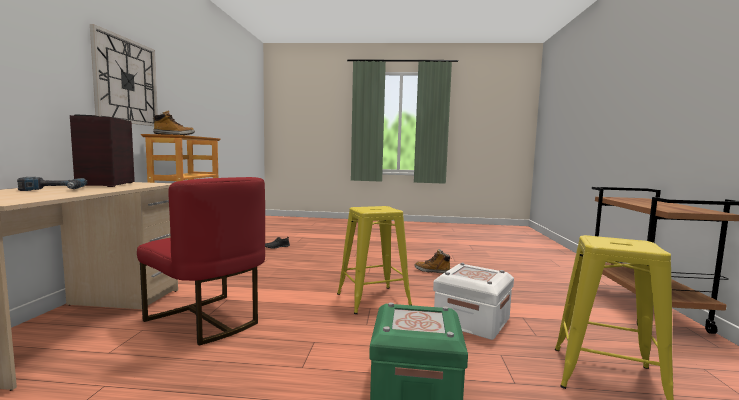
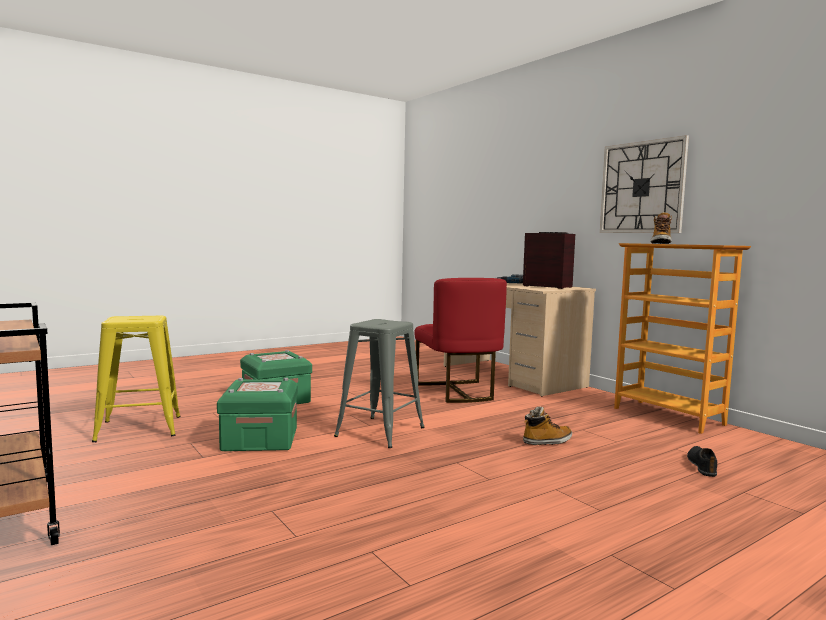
camera: 140 degrees right, 0 degrees up
(207, 320) = (457, 392): red chair -> red chair turned 105 degrees counterclockwise
(373, 300) = (380, 432): yellow stool -> grey stool
(432, 271) = (377, 497): boot -> boot (547, 441)
(472, 320) = (260, 439): white storage box -> green storage box

